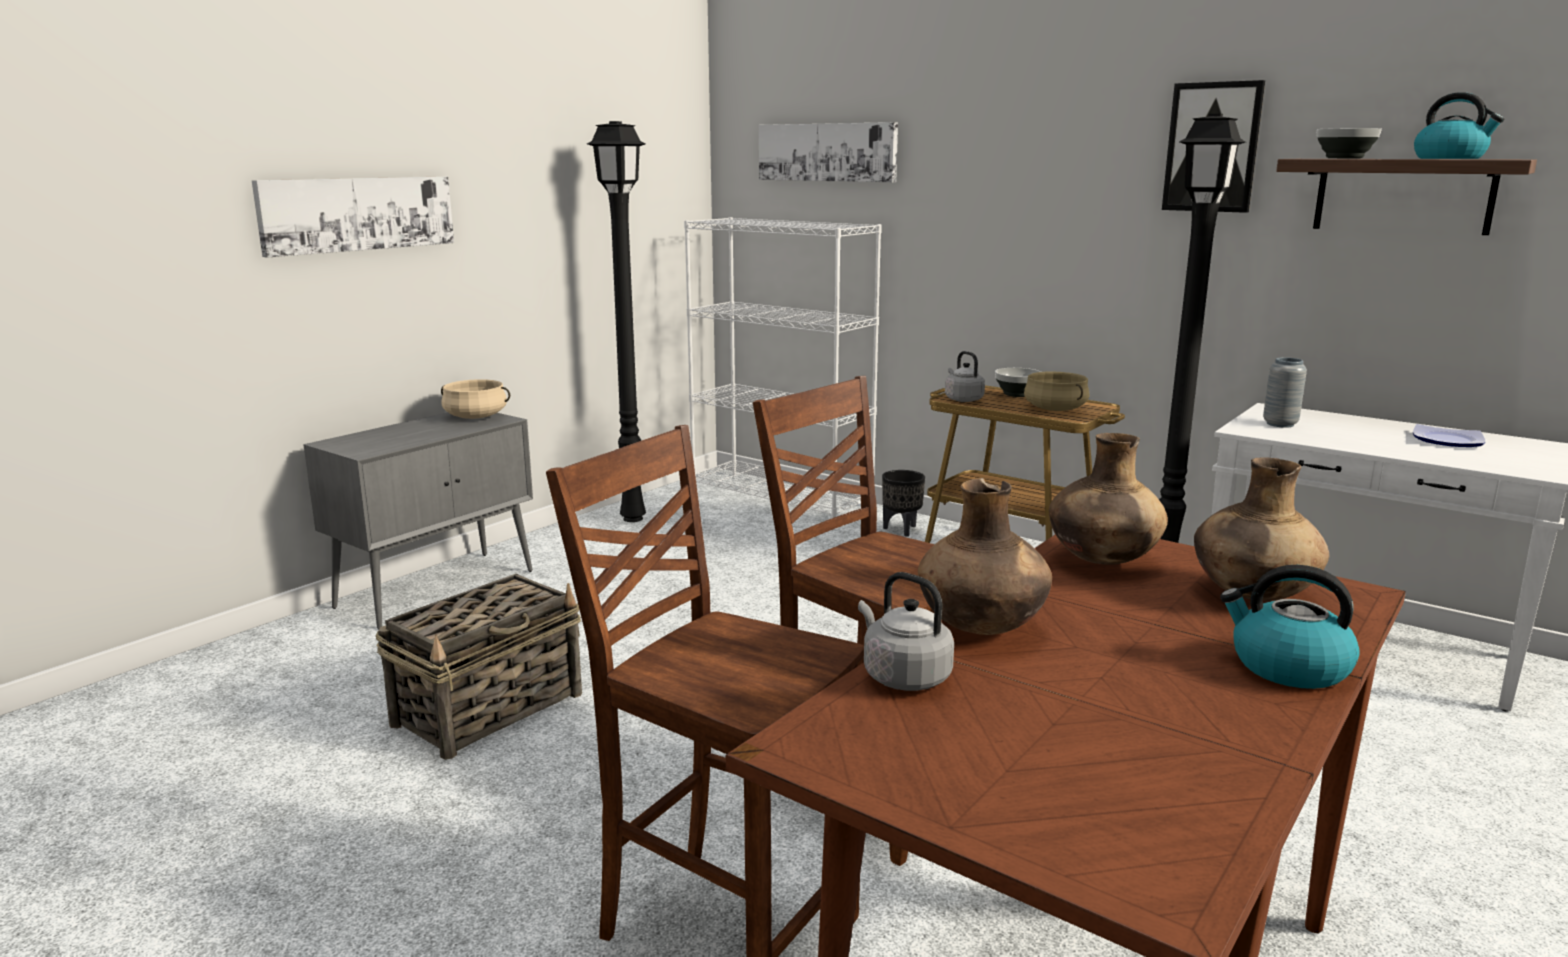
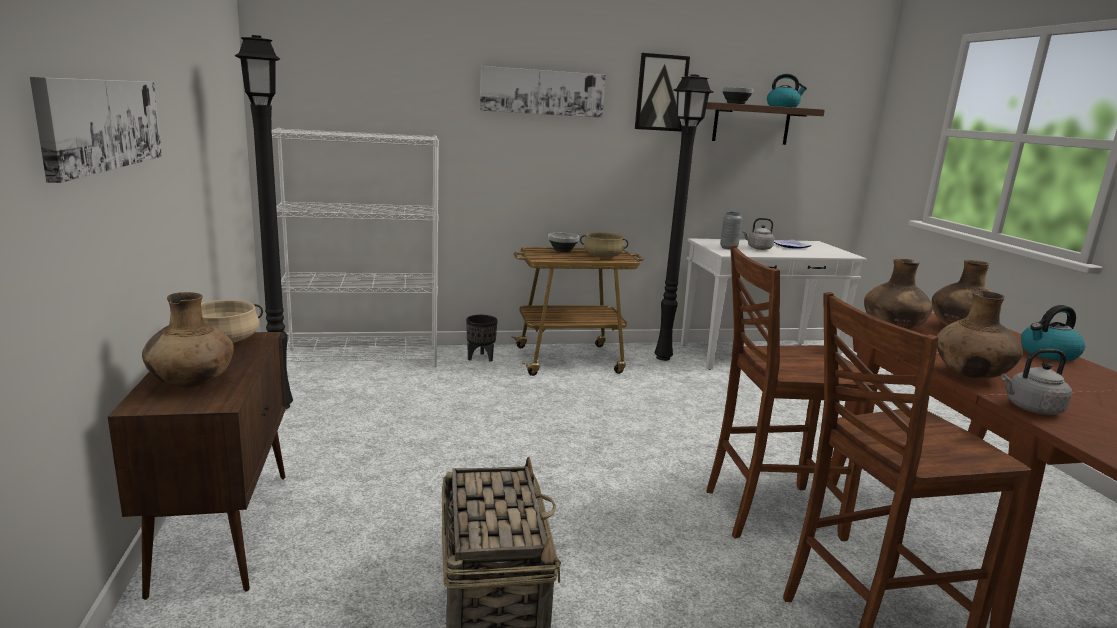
camera: 50 degrees left, 0 degrees up
(384, 438) = (192, 383): none -> brown vase
(438, 588) = (224, 529): grey cabinet -> brown cabinet
(827, 152) = (377, 77): picture -> picture (542, 92)
(962, 399) = (548, 258): grey kettle -> grey kettle (758, 248)

